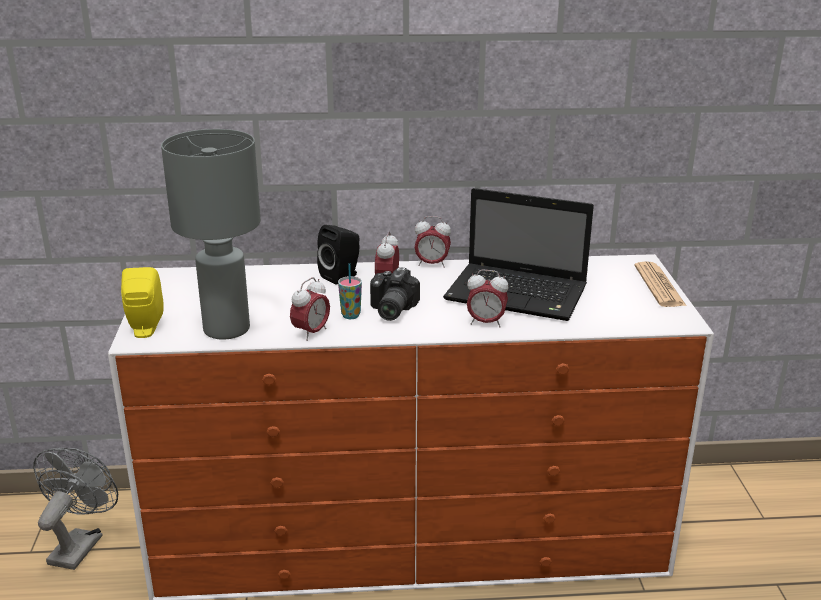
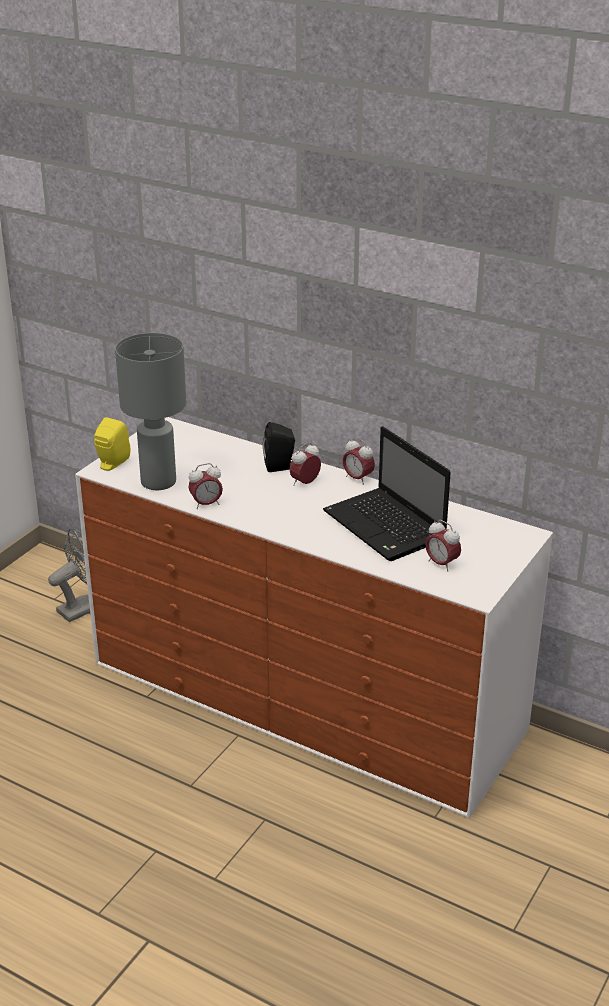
camera: 35 degrees right, 5 degrees up
(350, 315) = (247, 500): cup -> none
(389, 310) = (278, 505): camera -> none
(486, 323) = (330, 540): alarm clock -> alarm clock (441, 564)
(659, 286) = (508, 560): newspaper -> none

